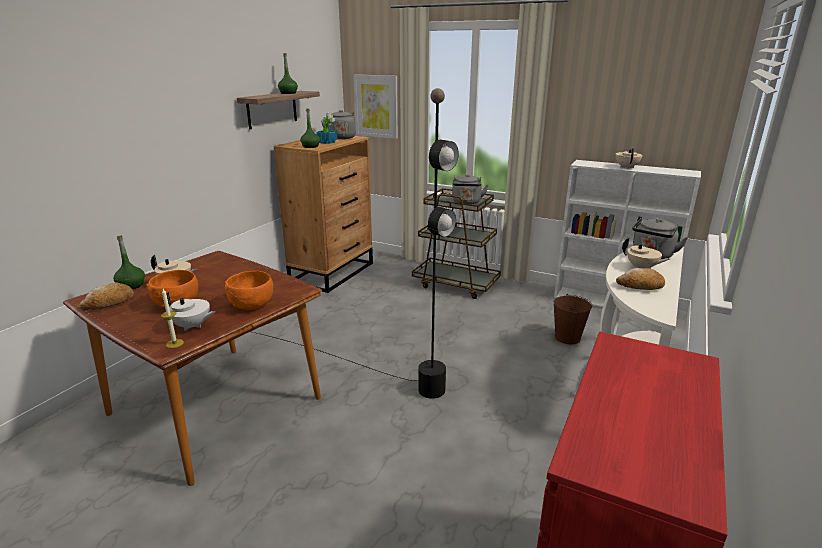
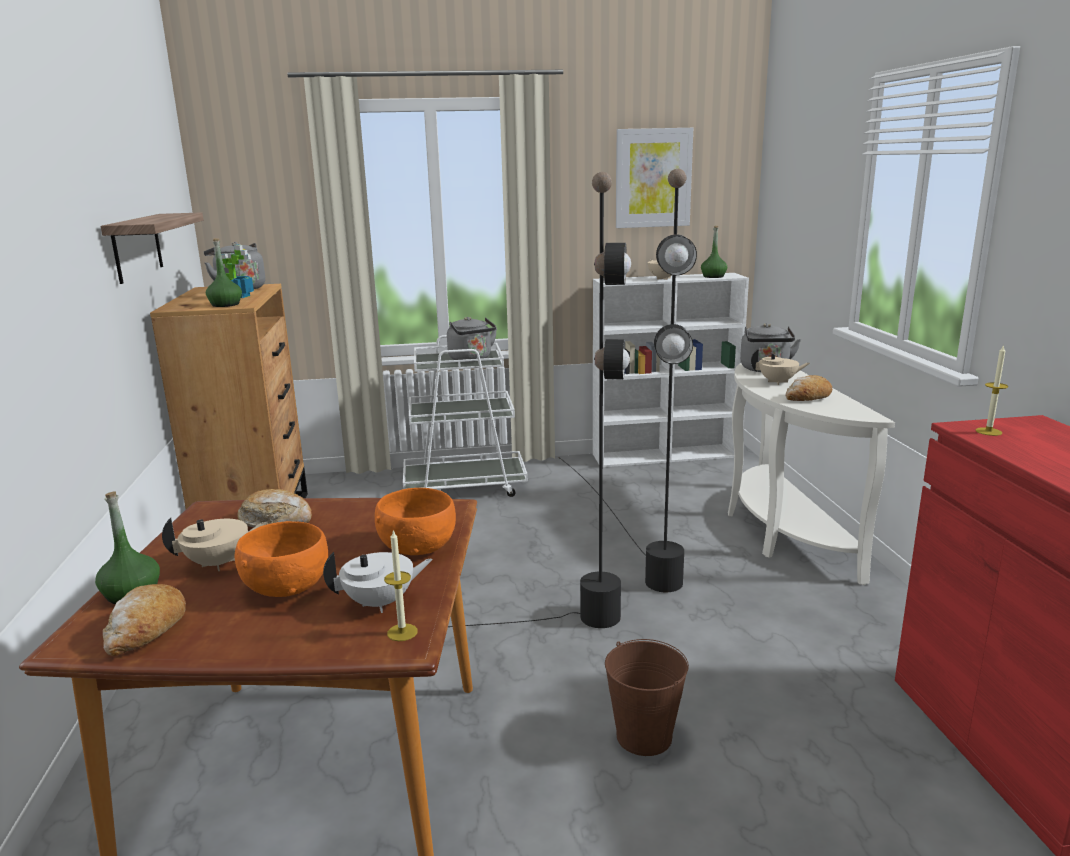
camera: 35 degrees left, 5 degrees down
(227, 270) = (276, 520): none -> bread
(288, 93) = (164, 216): green bottle -> green bottle (713, 276)
(376, 106) = (266, 235): picture -> picture (653, 178)
(456, 284) = (465, 486): brown cart -> white cart
(512, 349) = (629, 538): none -> black floor lamp
(567, 337) = (669, 505): brown bucket -> brown bucket (644, 736)
(627, 353) = (988, 431): none -> candle

